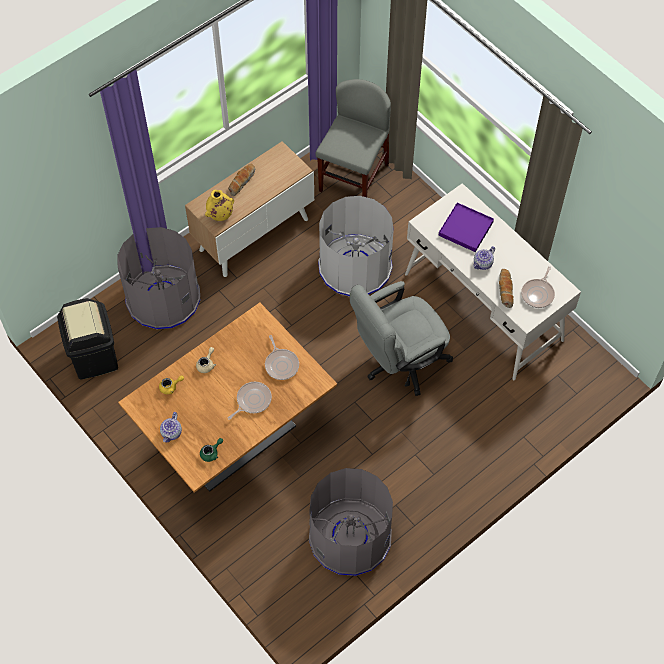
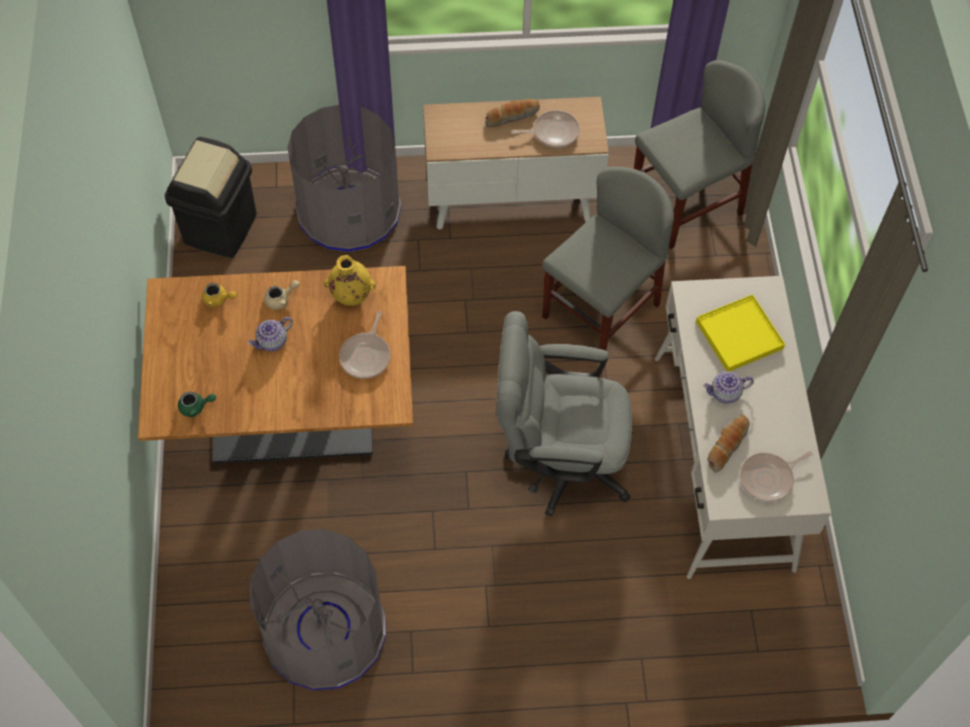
camera: 35 degrees right, 0 degrees up
(171, 433) = (173, 353): teapot -> teapot (272, 342)
(220, 216) = (453, 140): yellow vase -> yellow vase (351, 296)
(252, 400) = (295, 376): frying pan -> frying pan (553, 132)
(355, 266) = (600, 311): grey trash can -> grey chair
(465, 229) = (738, 335): purple tray -> yellow tray

